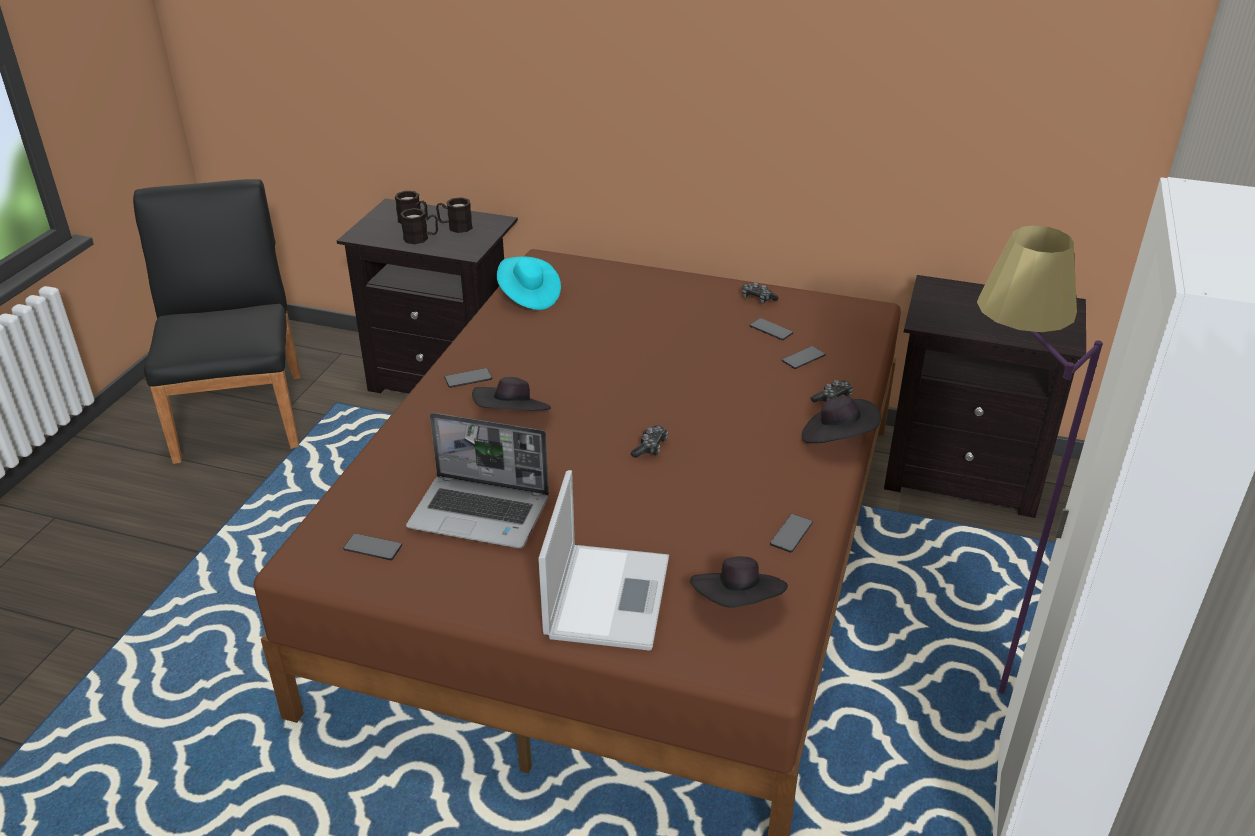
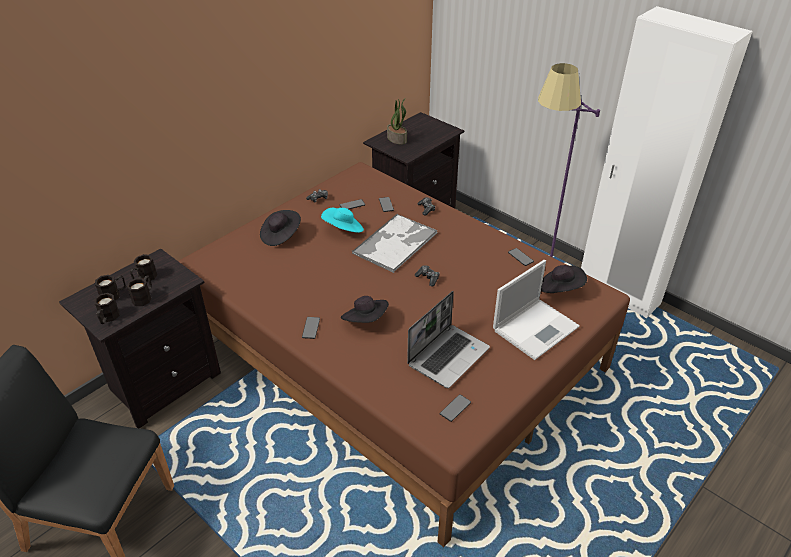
camera: 65 degrees left, 5 degrees up
(373, 231) = (108, 318): none -> black mug
(528, 296) = (237, 278): turquoise hat -> turquoise hat (343, 230)
(607, 595) = (536, 327): laptop -> laptop turned 105 degrees clockwise
(712, 394) = (395, 243): none -> tray
(837, 439) = (459, 219): black hat -> black hat (281, 236)
(964, 300) = (397, 139): none -> potted plant

